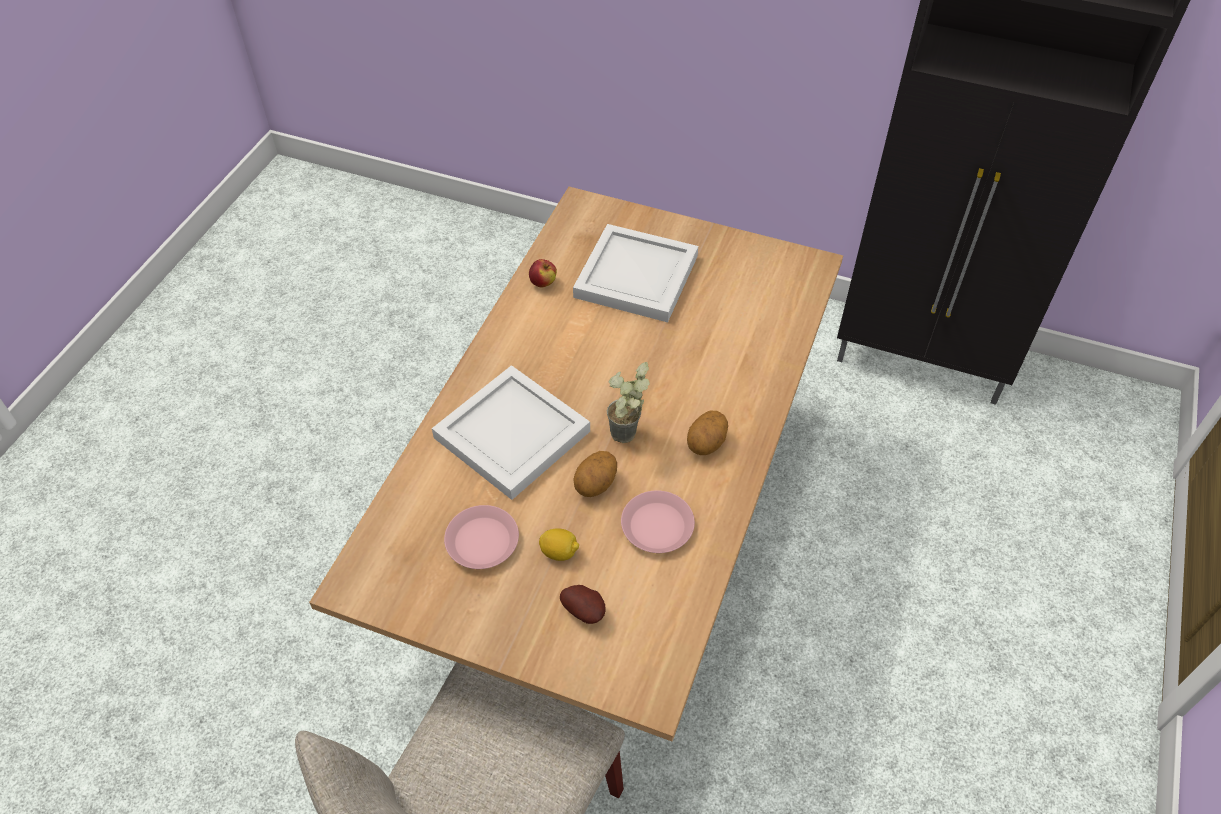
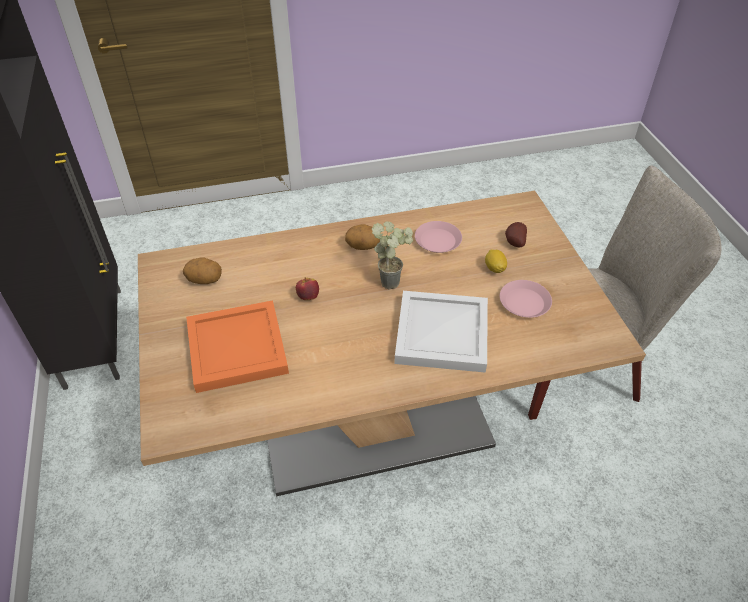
camera: 125 degrees left, 5 degrees down
(543, 283) = (286, 401): apple -> apple (308, 297)
(596, 484) = (437, 276): potato -> potato (205, 280)
(638, 276) = (235, 347): white tray -> orange tray

